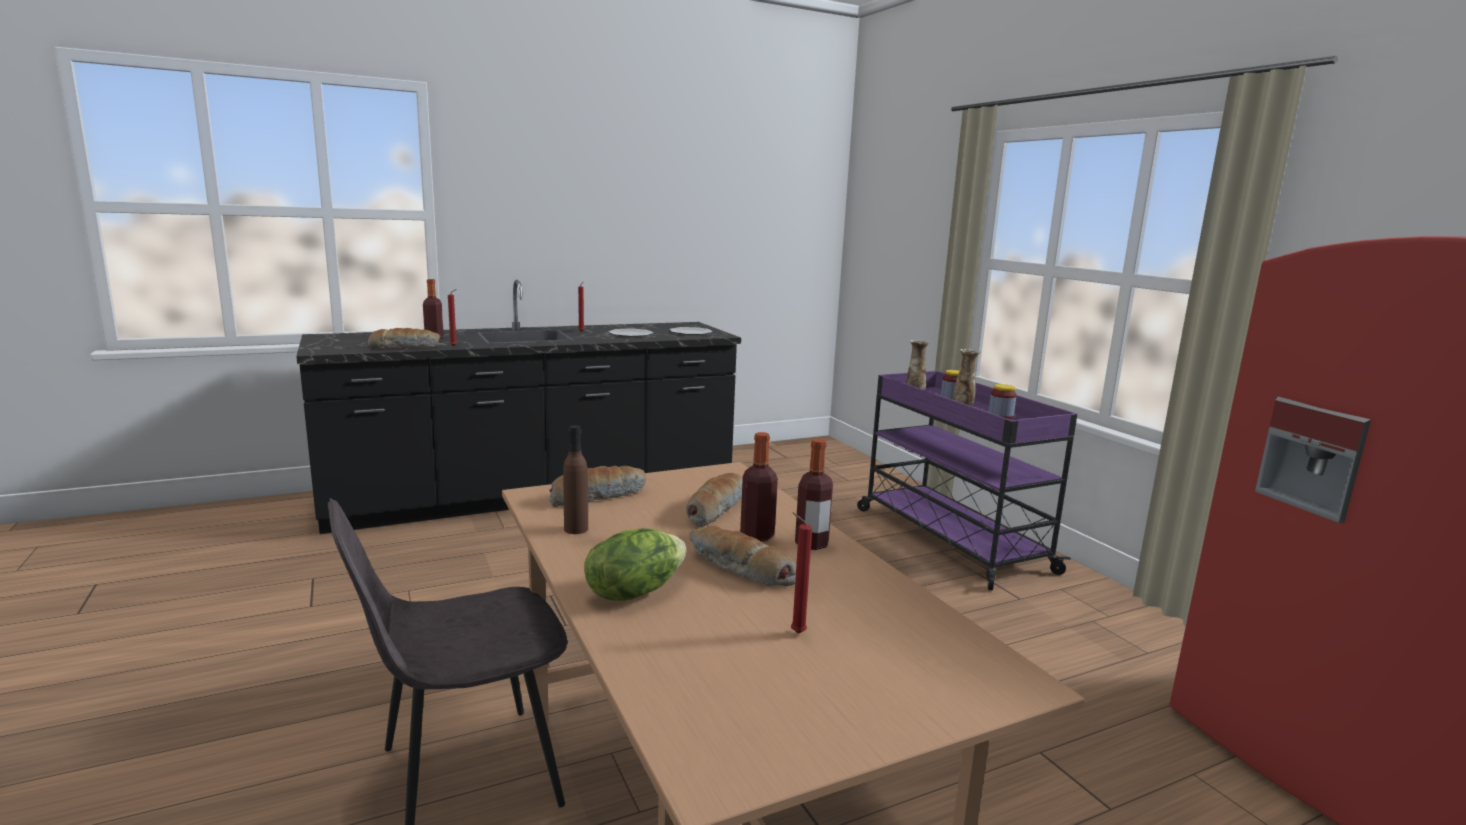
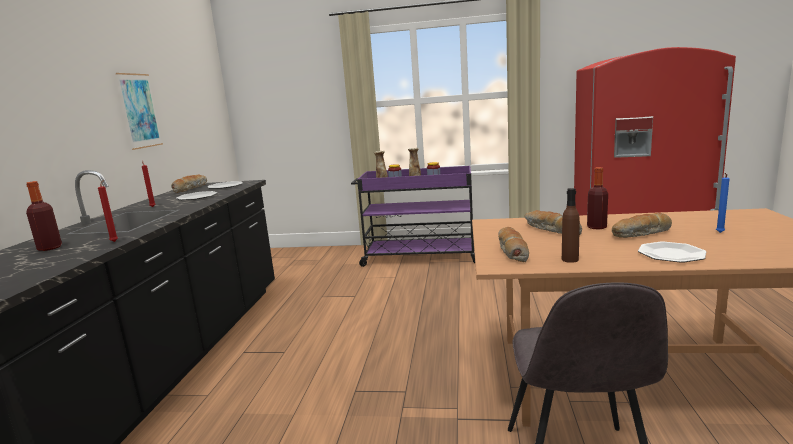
camera: 55 degrees left, 0 degrees up
(405, 347) = (70, 258): bread -> bread (190, 188)
(634, 591) = (671, 254): lettuce -> plate
(663, 227) = (139, 111): none -> picture
(795, 633) = (719, 233): red candle -> blue candle
(811, 544) = (611, 220): bottle -> none

